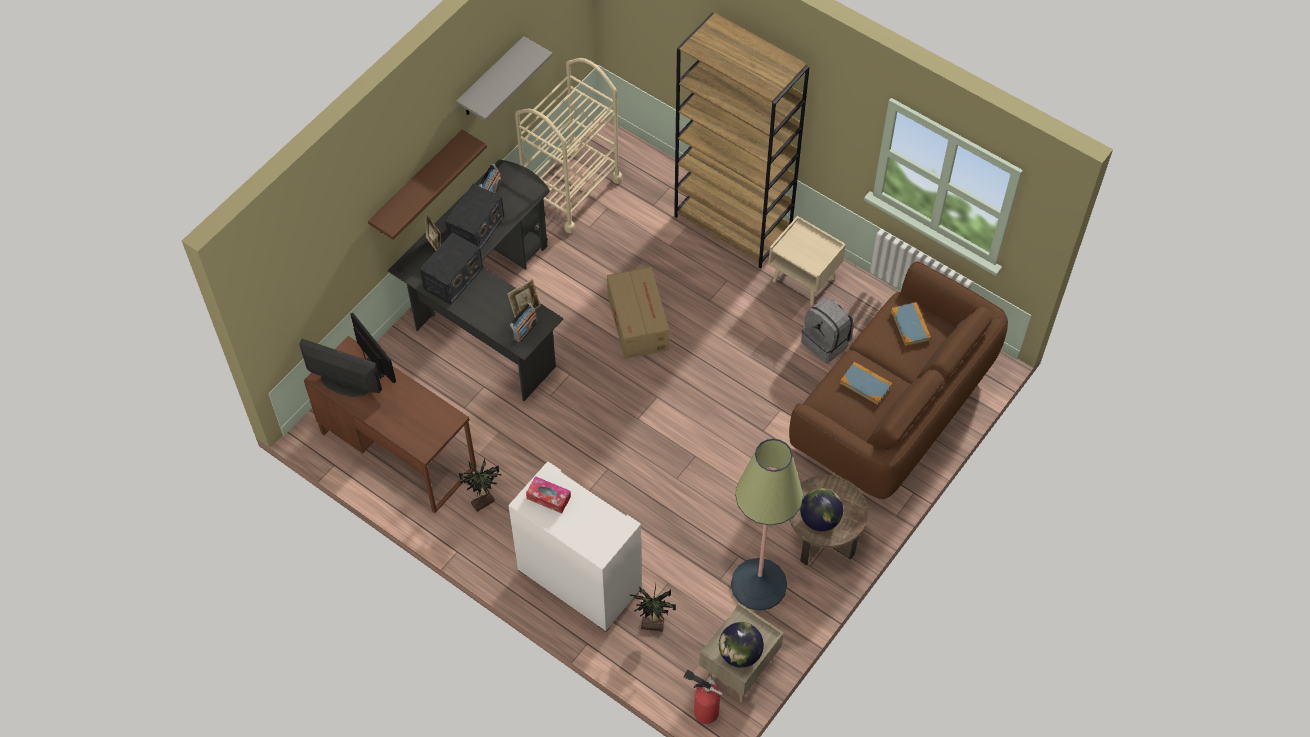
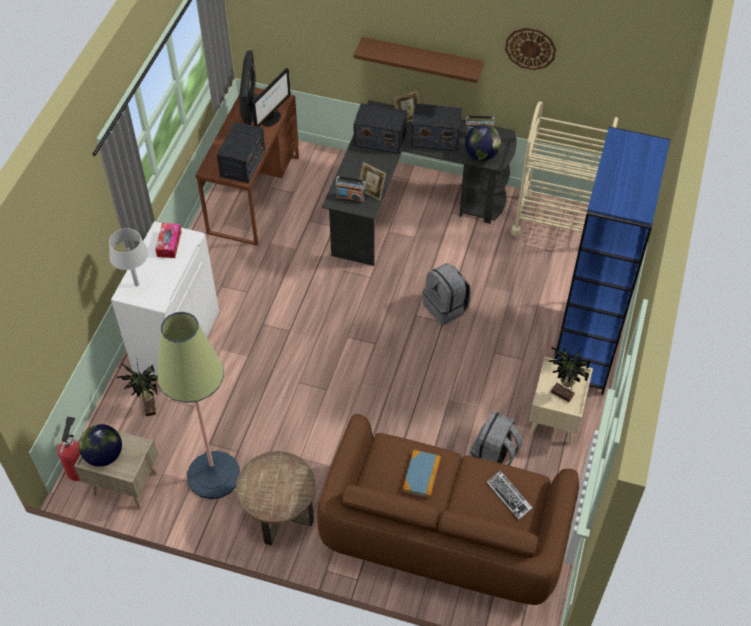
camera: 70 degrees right, 5 degrees down
(430, 413) = (242, 163): none -> radio
(484, 503) = (226, 260): potted plant -> potted plant (562, 395)
(491, 78) = (530, 48): grey shelf -> wall clock
(592, 540) = (136, 284): none -> grey table lamp
(638, 321) = (446, 307): cardboard box -> grey backpack
(733, 225) = (586, 346): brown bookcase -> blue bookcase
(820, 519) = (262, 481): globe -> globe (481, 155)
(910, 325) = (509, 496): book -> keyboard

